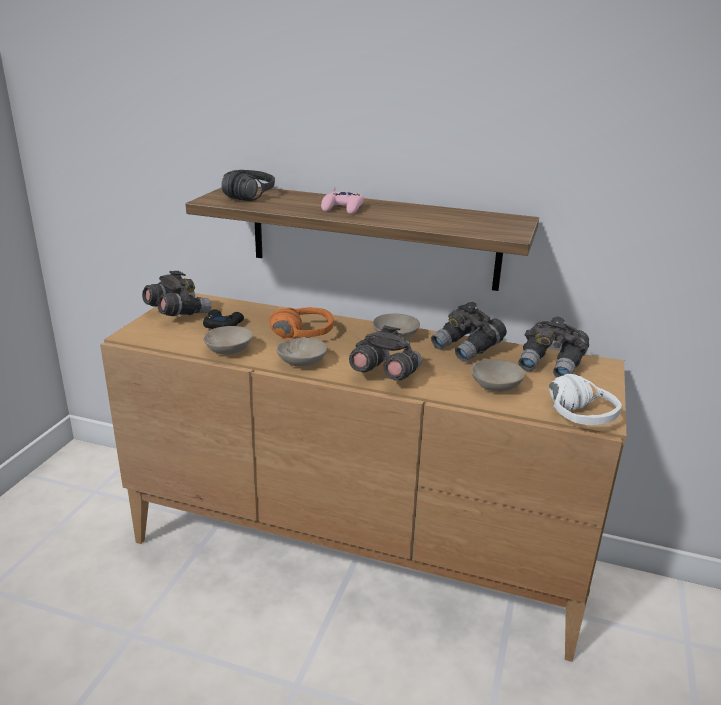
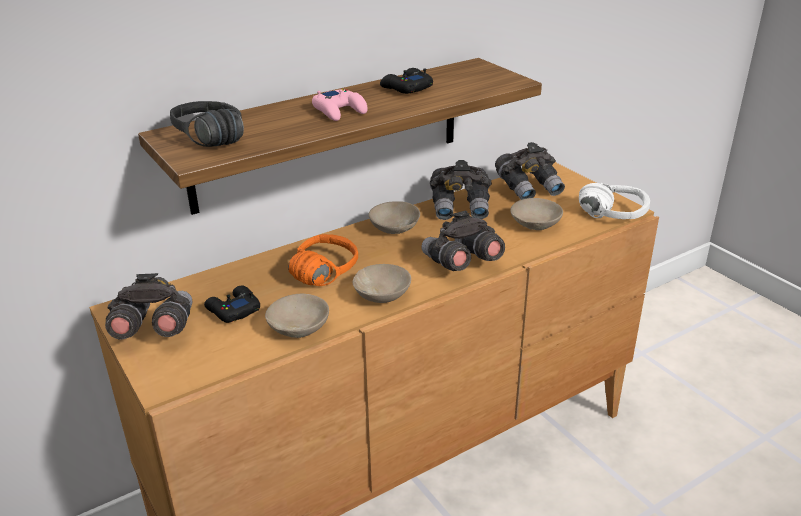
camera: 50 degrees left, 5 degrees up
(422, 213) = (406, 88): none -> black game controller

